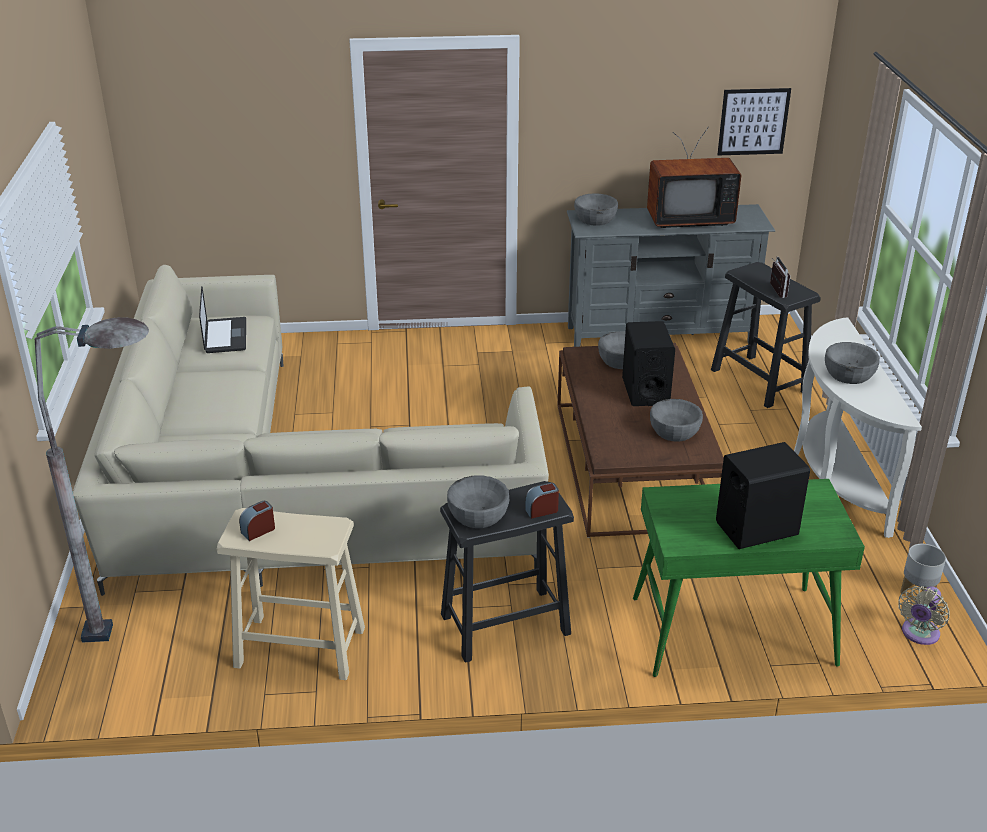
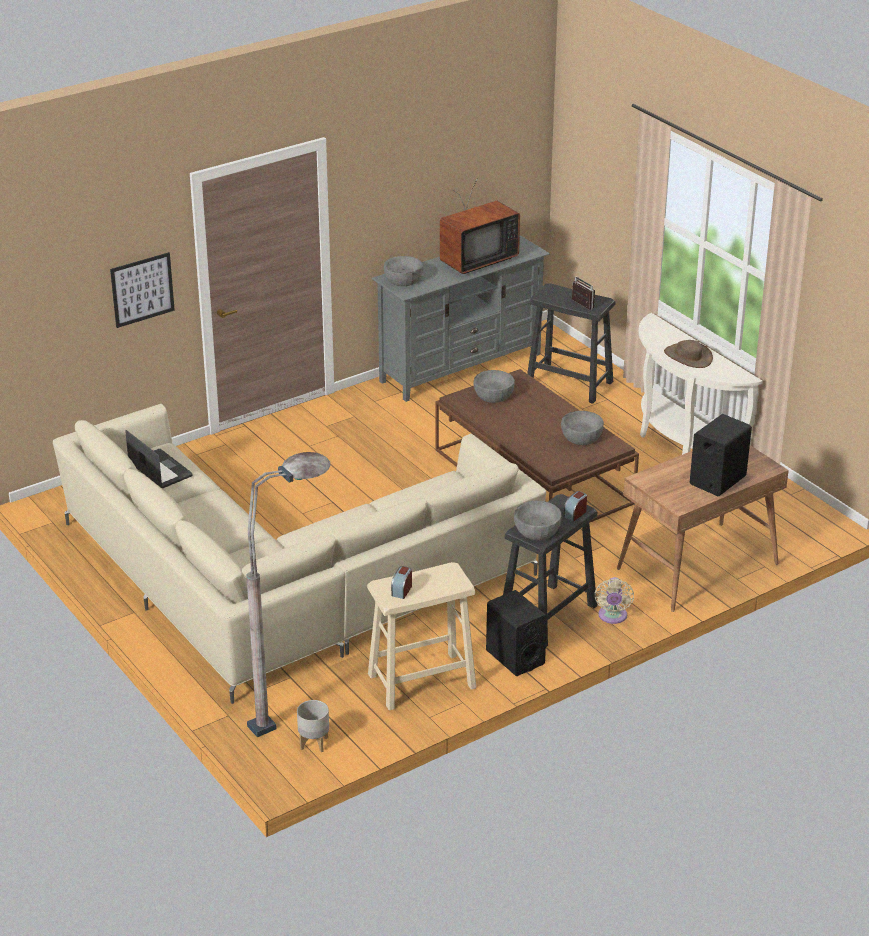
camera: 30 degrees left, 0 degrees up
(645, 391) = (534, 414): black speaker -> black speaker (515, 657)
(731, 632) = (697, 567): green desk -> brown desk
(753, 121) = (505, 165): picture -> picture (142, 289)
(849, 374) = (688, 356): grey bowl -> brown hat
(918, 592) = (791, 501): grey planter -> grey planter (314, 743)
(919, 634) = (810, 528): beige fan -> beige fan (612, 617)

